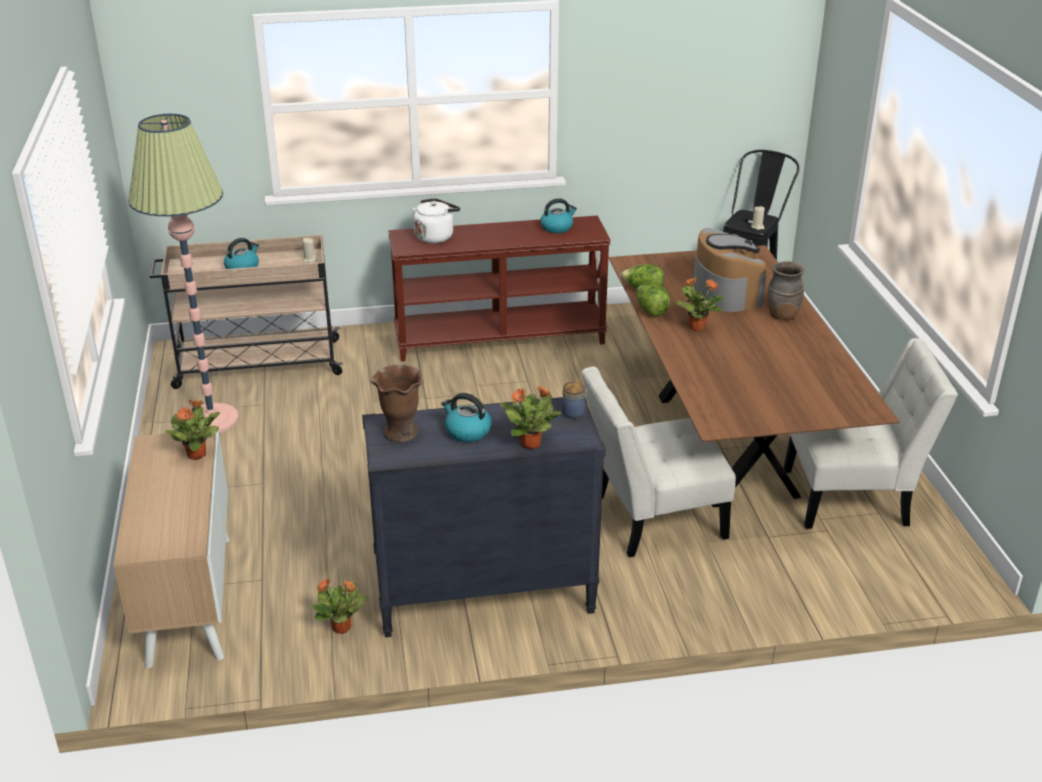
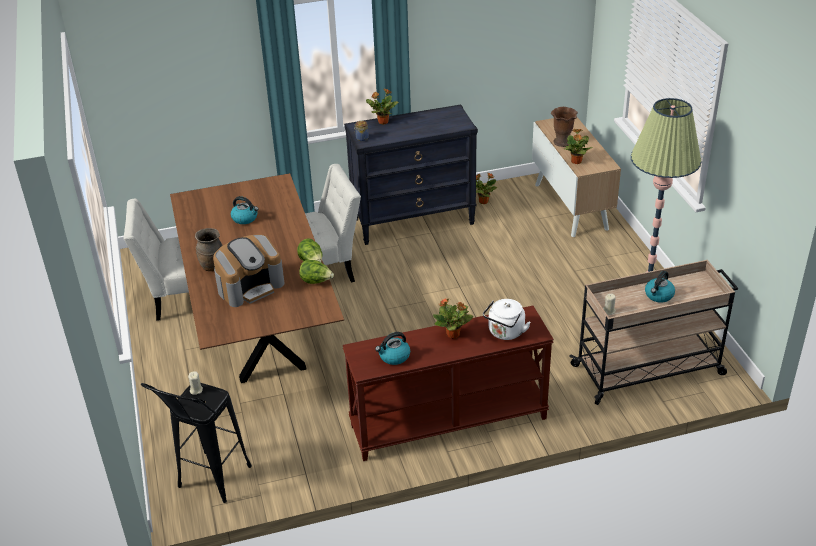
camera: 175 degrees right, 5 degrees up
(400, 432) = (452, 121): brown vase -> brown vase (562, 142)
(467, 432) = (417, 124): kettle -> kettle (245, 218)
(696, 327) = (279, 250): potted plant -> potted plant (453, 335)
(725, 292) = (250, 286): coffee machine -> coffee machine turned 105 degrees counterclockwise

